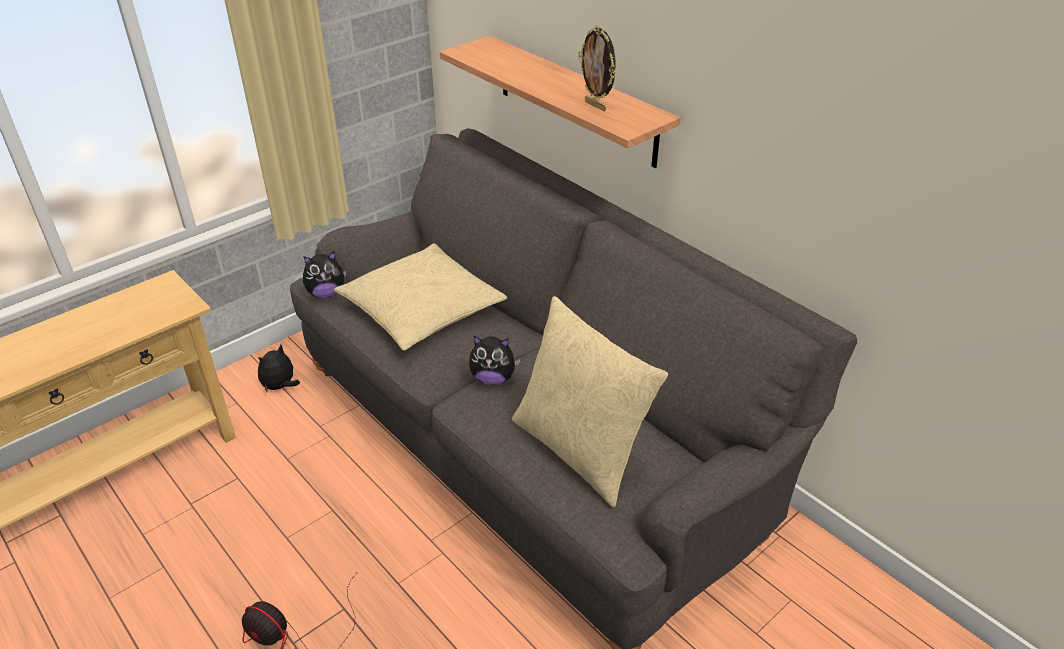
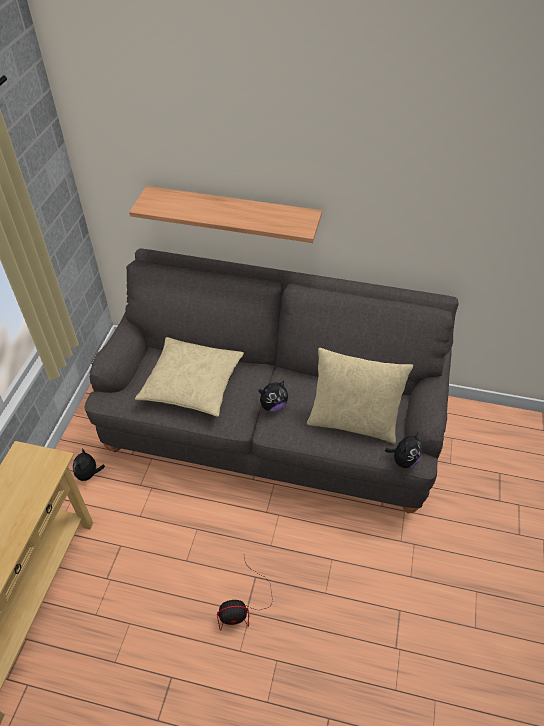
camera: 35 degrees left, 10 degrees up
(326, 293) = (119, 402): plush toy -> plush toy (403, 460)
(596, 106) = (270, 220): picture frame -> none

